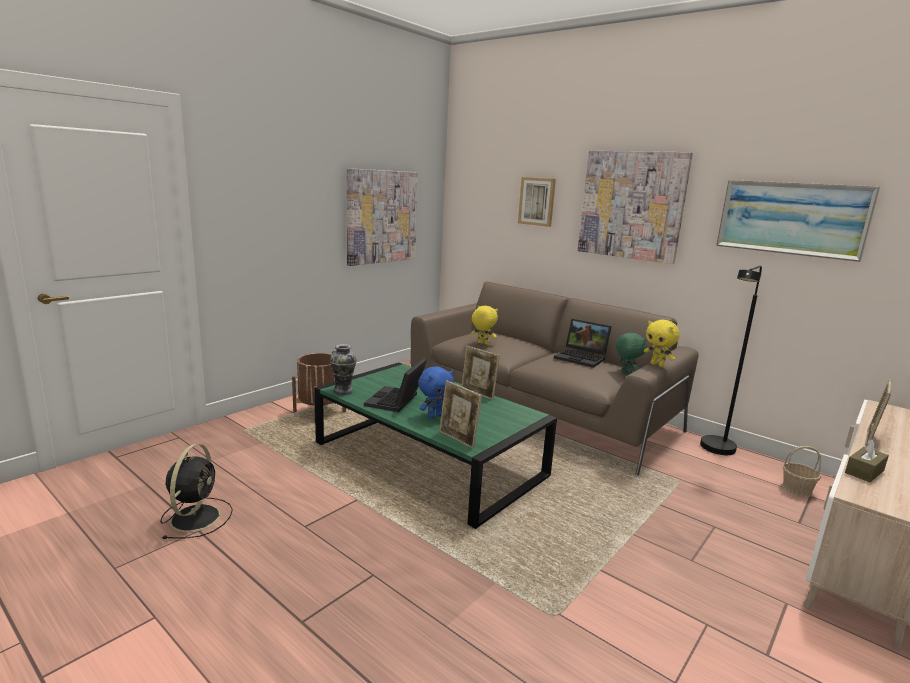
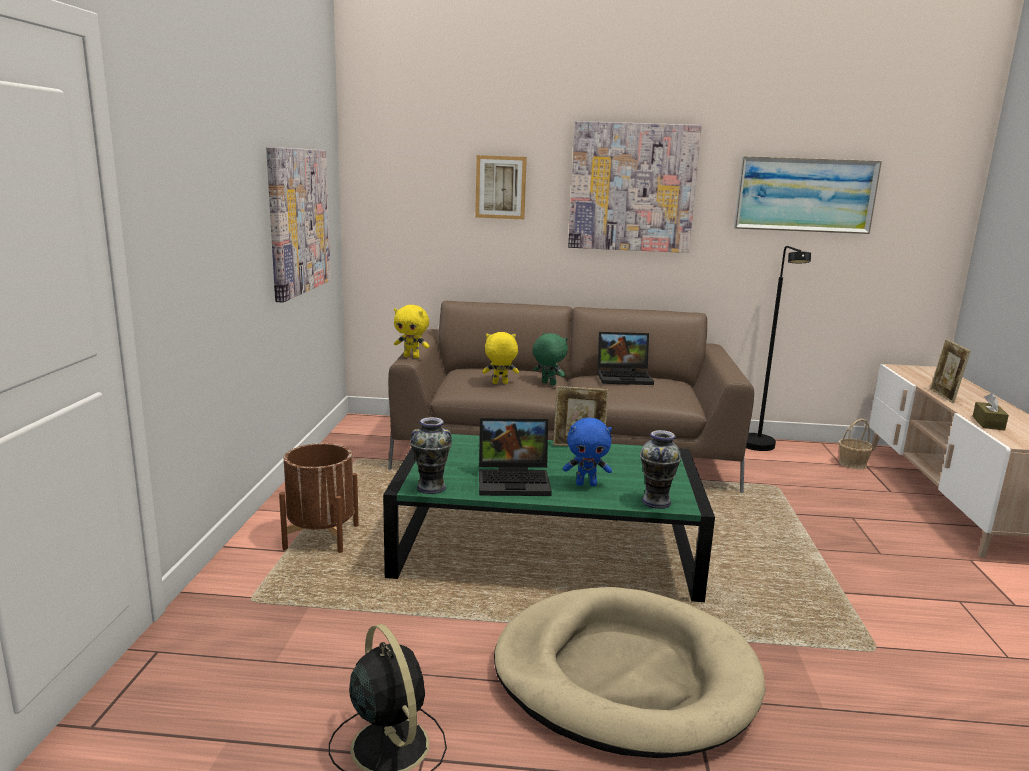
camera: 35 degrees left, 0 degrees up
(354, 544) = (624, 676): none -> beige dog bed
(396, 401) = (515, 481): laptop -> laptop turned 75 degrees counterclockwise
(434, 416) = (586, 484): blue plush toy -> blue plush toy turned 75 degrees clockwise
(458, 439) = (656, 502): picture frame -> vase
(626, 374) = (682, 386): green plush toy -> green plush toy (548, 384)
(657, 365) = (730, 367): yellow plush toy -> yellow plush toy (412, 357)

